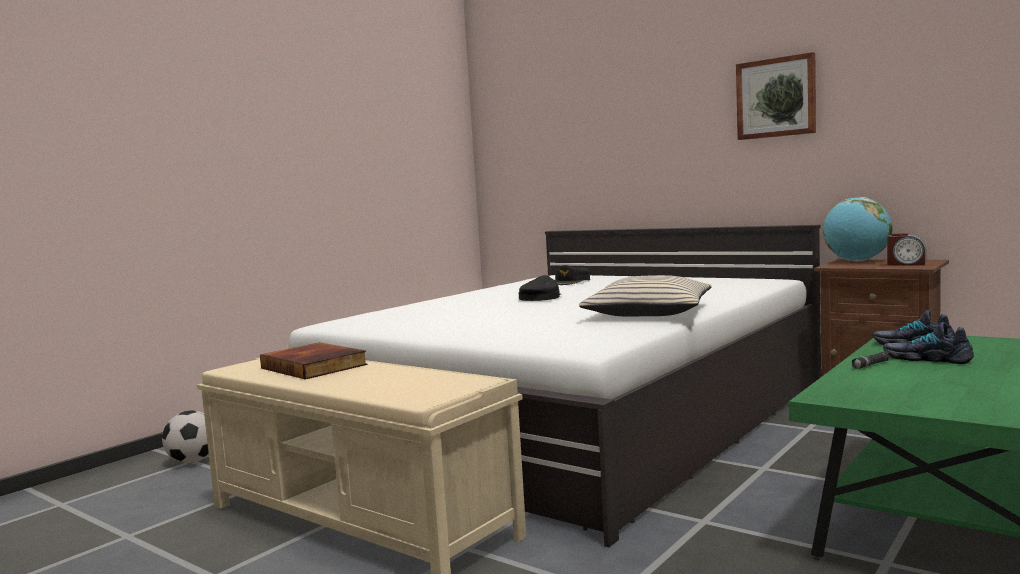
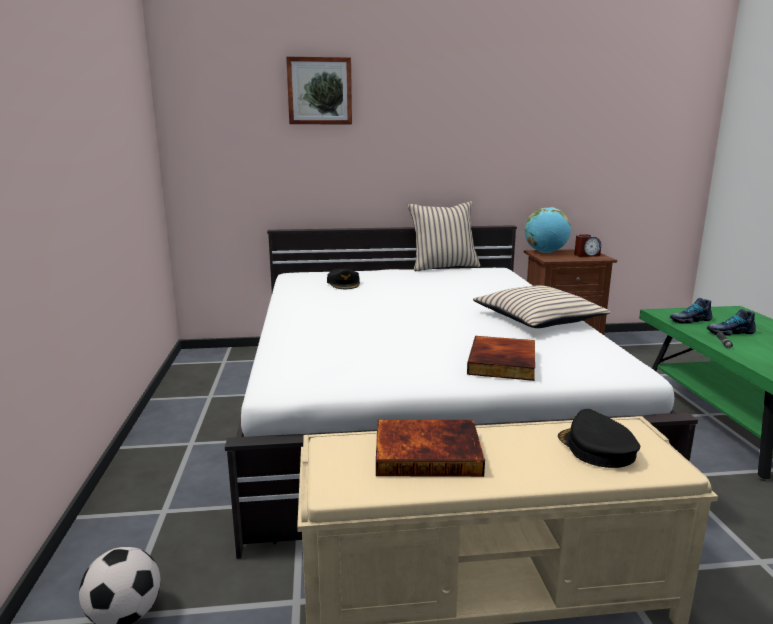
camera: 45 degrees left, 10 degrees up
(498, 330) = (504, 363): none -> book
(540, 298) = (393, 310): black cap -> black cap (596, 448)
(719, 276) = (443, 267): none -> beige pillow
(776, 98) = (485, 125): picture -> picture (319, 91)

